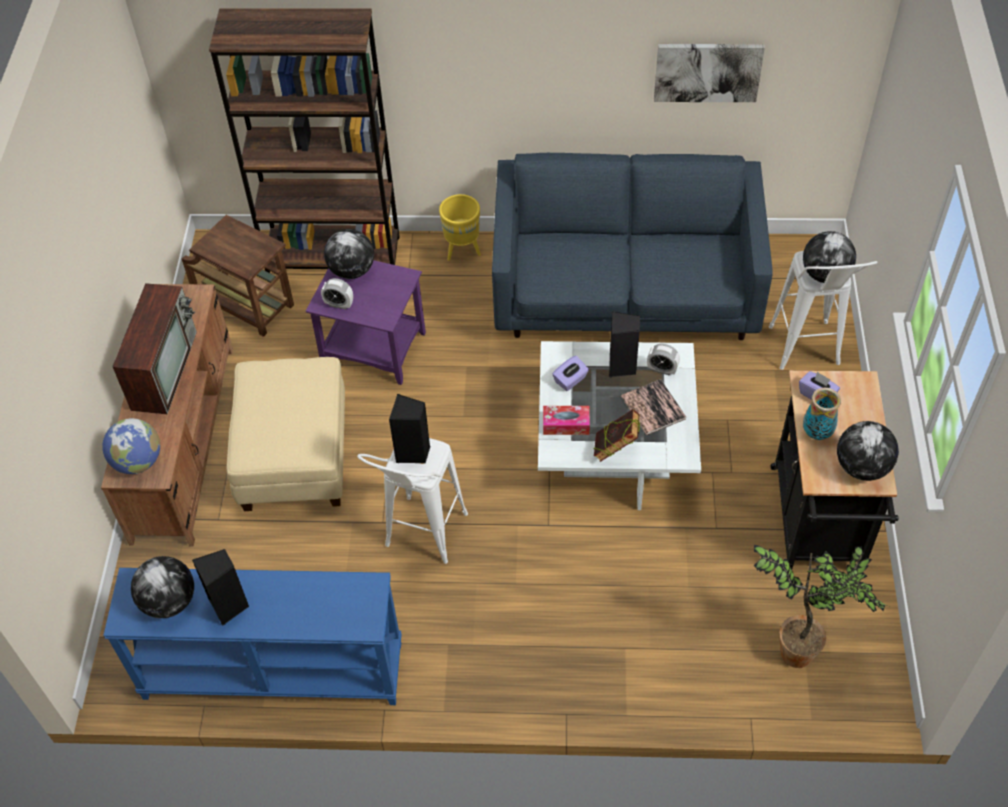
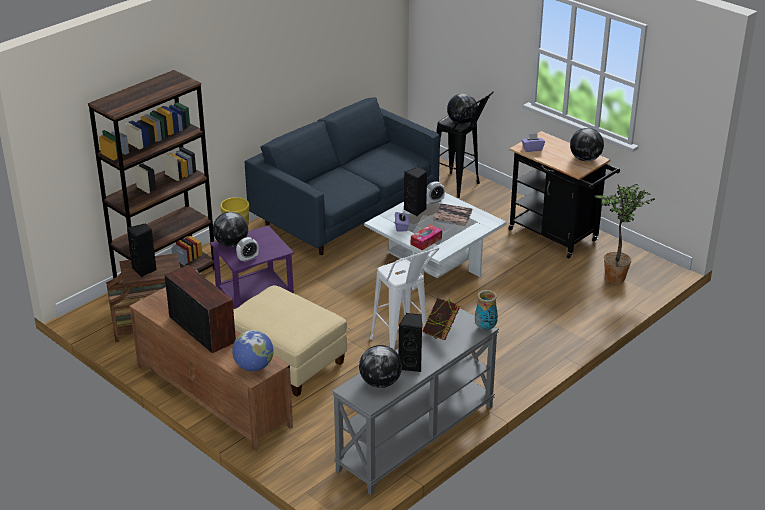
camera: 50 degrees left, 20 degrees down
(272, 672) = (417, 439): blue console table -> grey console table
(413, 453) = (395, 270): black speaker -> black speaker (145, 270)
(615, 449) = (461, 236): book -> book (440, 333)
(707, 71) = (336, 52): picture -> none
(806, 355) = (461, 187): white stool -> black stool
(817, 433) = (552, 159): vase -> vase (485, 327)

